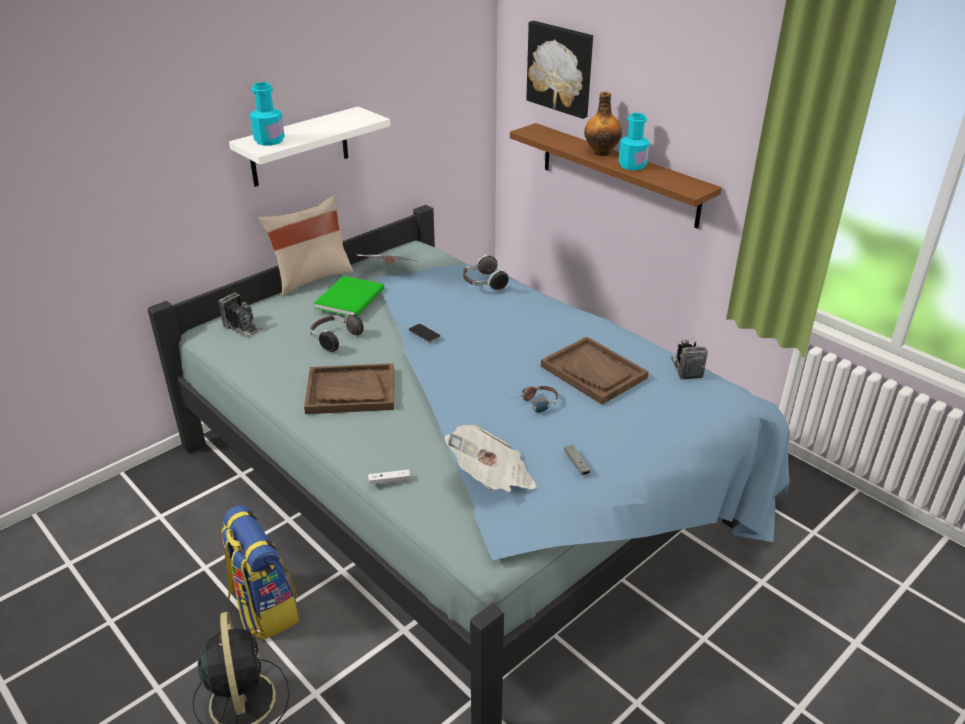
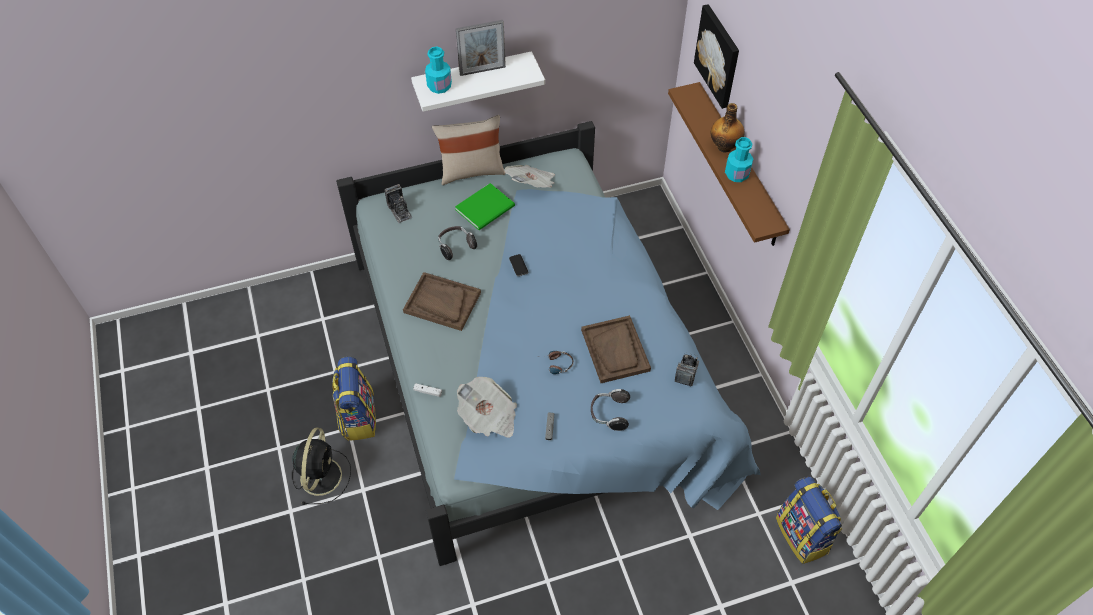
camera: 25 degrees right, 20 degrees up
(313, 124) = (482, 70): none -> picture frame
(483, 283) = (593, 225): headphones -> headphones (609, 414)
(874, 535) = (803, 535): none -> backpack

